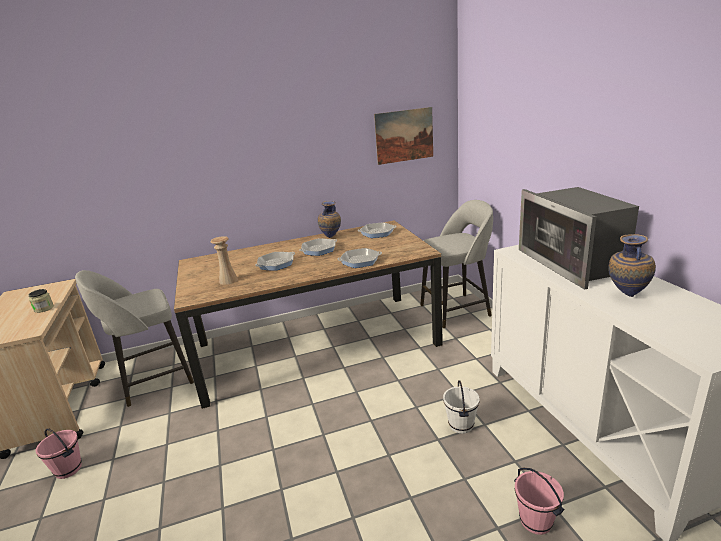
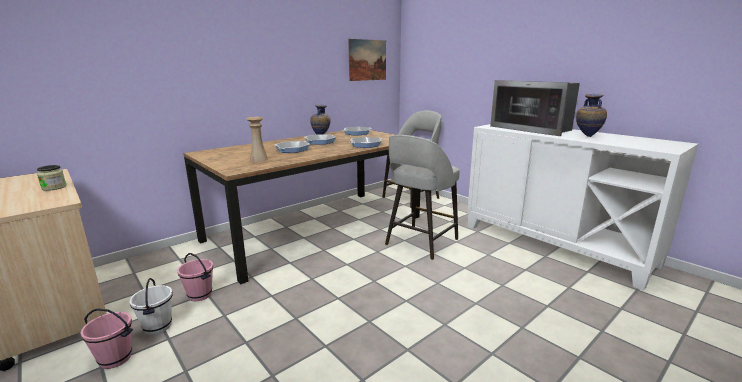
camera: 25 degrees left, 5 degrees down
(154, 380) = (166, 273): grey stool -> grey stool (420, 242)
(461, 425) = (473, 257): white bucket -> white bucket (158, 326)
(535, 521) = (566, 297): pink bucket -> pink bucket (199, 295)

